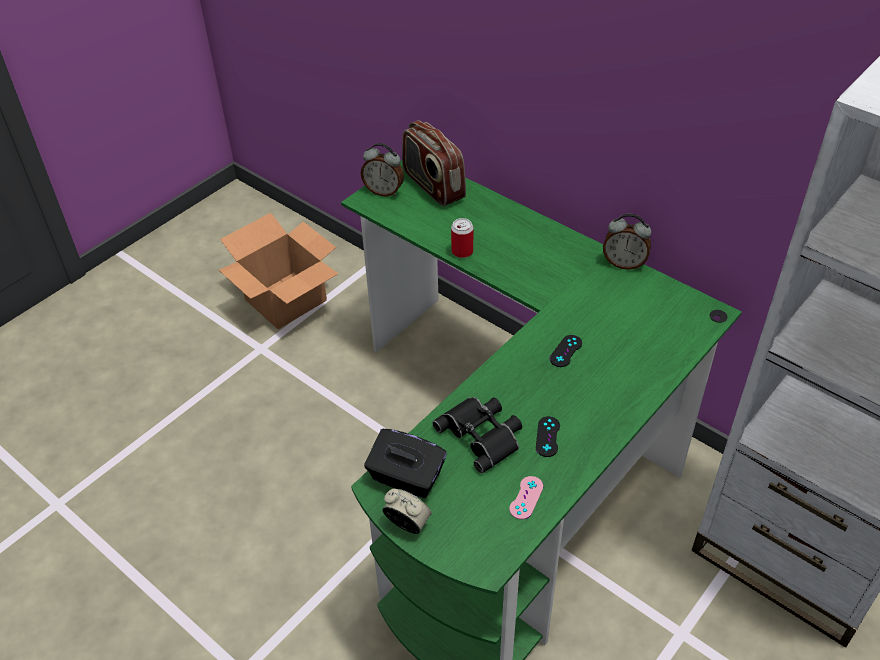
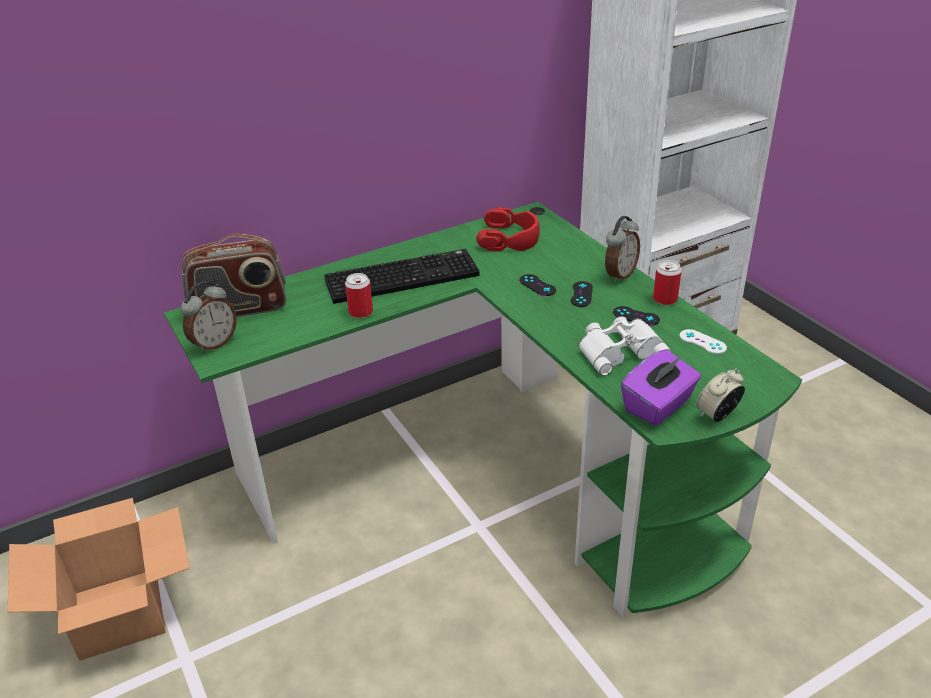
camera: 70 degrees left, 10 degrees down
(406, 478) = (658, 406): black tissue box -> purple tissue box
(482, 434) = (620, 350): black binoculars -> white binoculars
(526, 498) = (702, 342): pink game controller -> white game controller
(531, 258) = (403, 276): none -> keyboard
(567, 387) = (581, 294): none -> black game controller
(592, 455) = (665, 299): none -> can
(624, 263) = (446, 234): alarm clock -> alarm clock (619, 274)
(644, 309) = (509, 238): none -> red headphones

